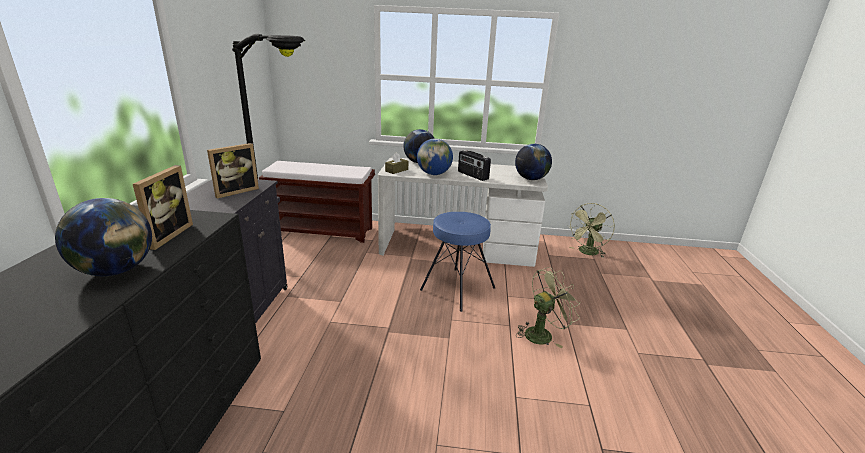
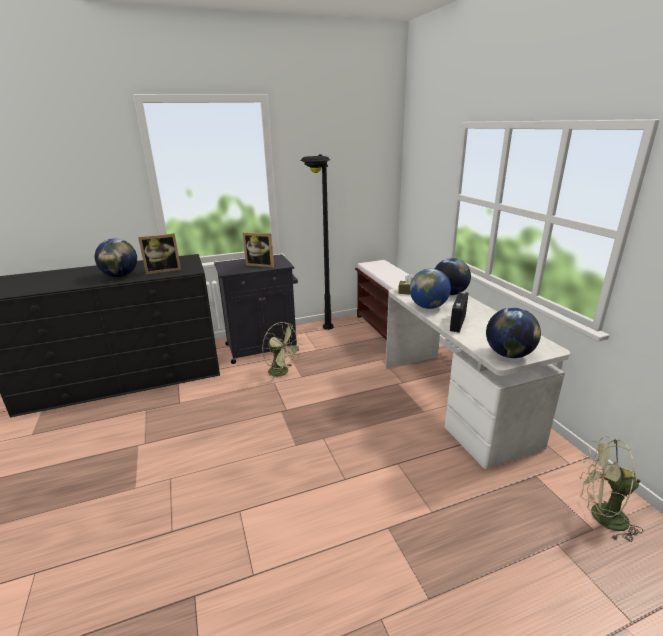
camera: 65 degrees right, 0 degrees up
(457, 288) = (376, 426): blue stool -> none
(542, 333) = (350, 509): green fan -> green fan (282, 372)

